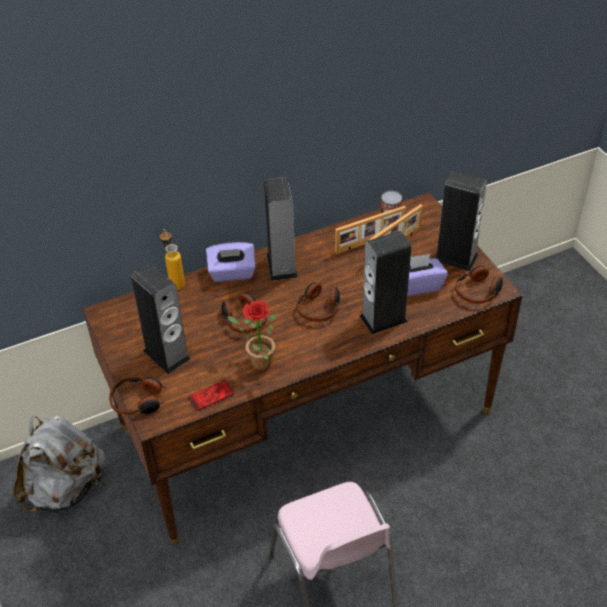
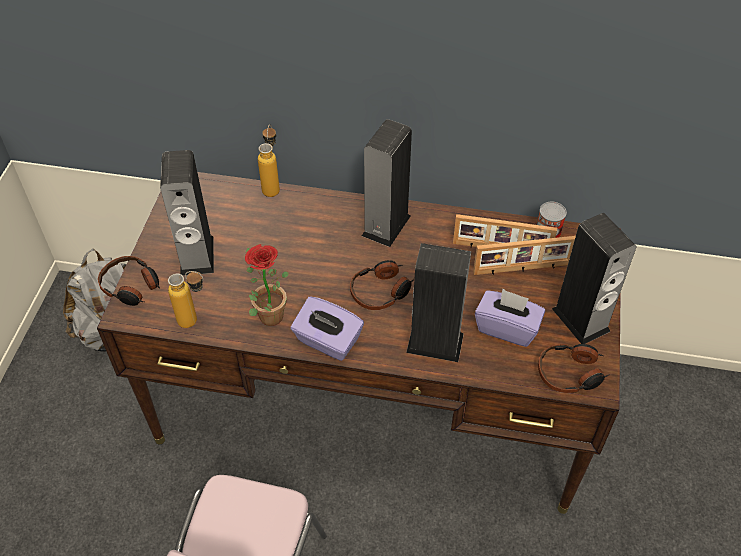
camera: 35 degrees right, 5 degrees up
(211, 396) = (195, 321): phone -> bottle
(232, 273) = (331, 207): purple tissue box -> purple tissue box (327, 341)
(244, 318) = (298, 260): headphones -> none

